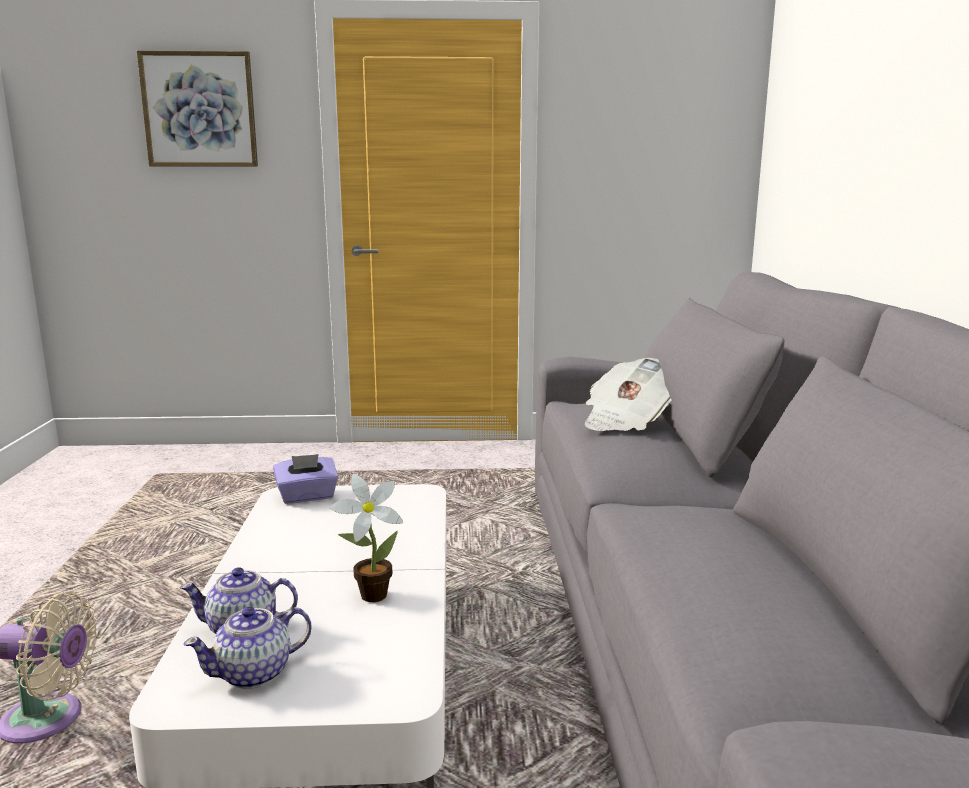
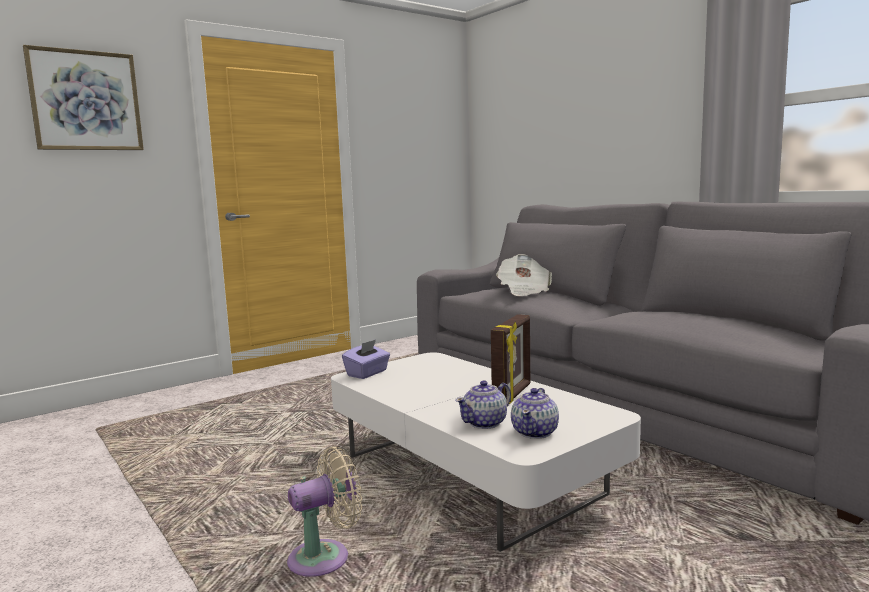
camera: 35 degrees left, 5 degrees down
(369, 595) = (513, 395): potted plant -> picture frame

